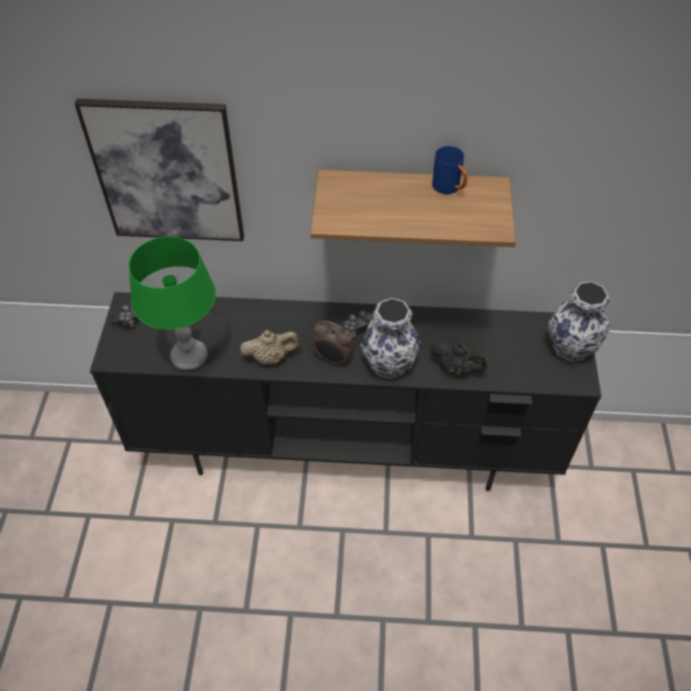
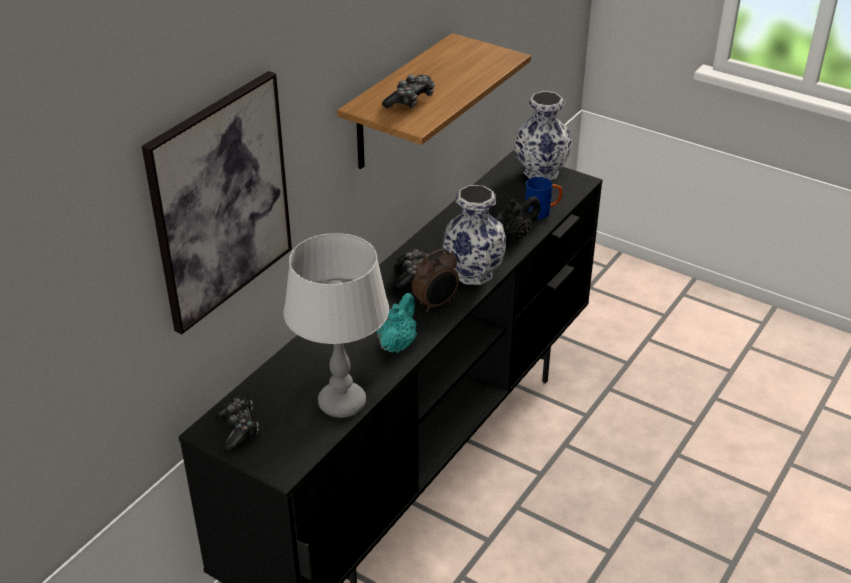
camera: 60 degrees left, 15 degrees down
(189, 357) = (342, 403): green table lamp -> grey table lamp
(271, 357) = (397, 344): beige teapot -> turquoise teapot
(364, 202) = (410, 100): none -> game controller
(449, 188) = (437, 59): blue mug -> blue mug (542, 212)

